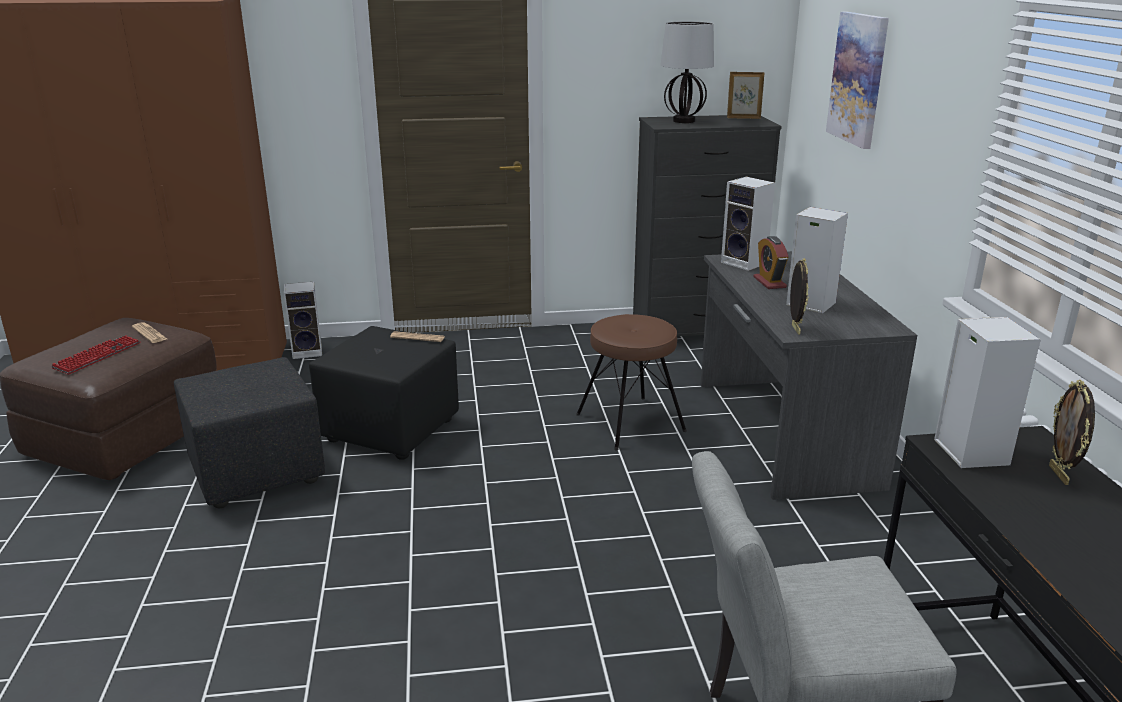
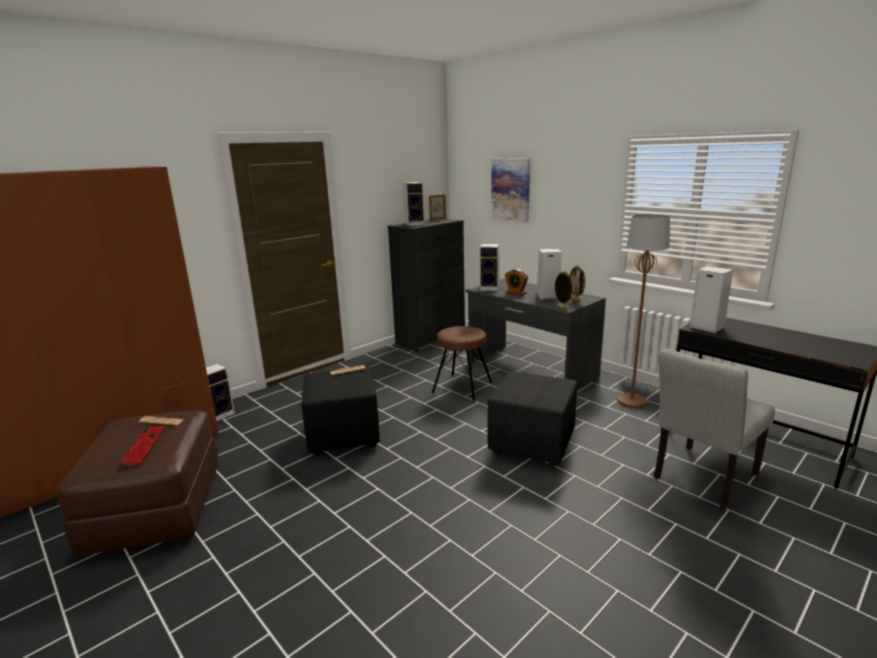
camera: 35 degrees left, 5 degrees down
(258, 472) = (294, 488): black ottoman -> black ottoman (533, 443)
(684, 121) = (415, 224): table lamp -> speaker
(881, 556) = (631, 401): none -> brown floor lamp
(1060, 475) = (741, 326): picture frame -> picture frame (575, 300)

